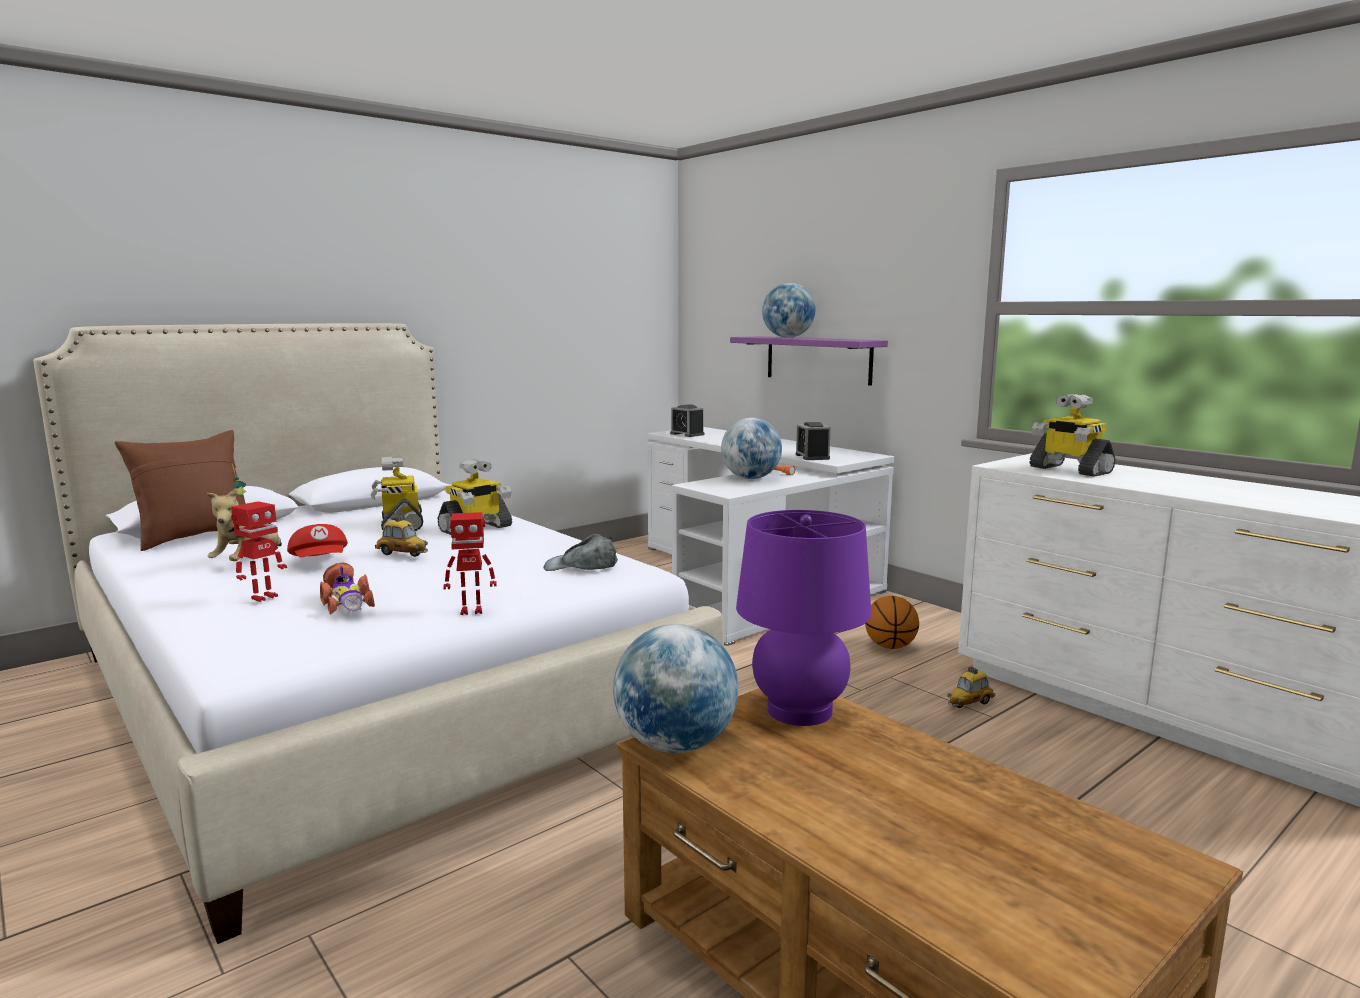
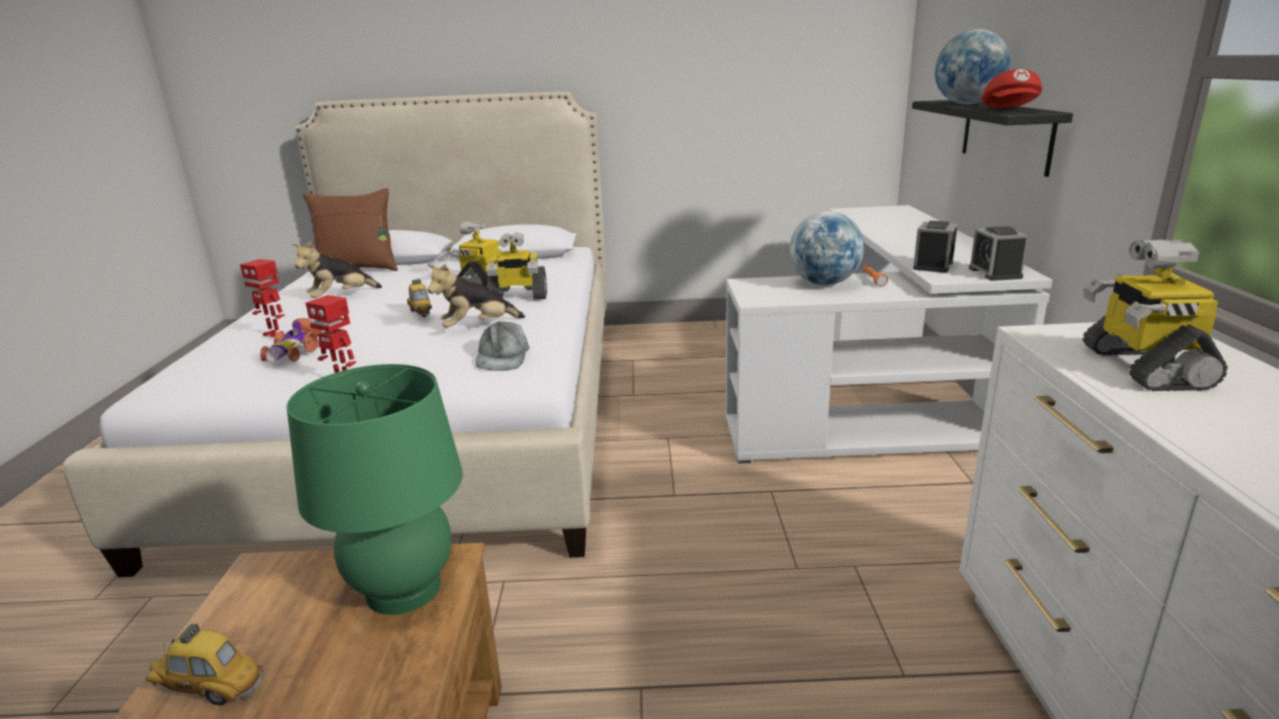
camera: 40 degrees right, 10 degrees up
(263, 597) = (274, 334): toy robot -> toy robot turned 45 degrees clockwise
(321, 563) = (365, 309): red cap -> red cap (1011, 110)
(496, 554) = (477, 327): none -> plush toy
(581, 566) = (502, 357): grey cap -> grey cap turned 135 degrees counterclockwise
(675, 745) = (260, 576): globe -> none
(687, 434) = (865, 214): alarm clock -> alarm clock (995, 273)
(799, 710) = (403, 589): purple table lamp -> green table lamp
(818, 359) = (1005, 134): purple shelf -> black shelf
(890, 646) = (914, 526): basketball -> none
(969, 703) = (901, 643): toy car -> toy car (208, 689)

